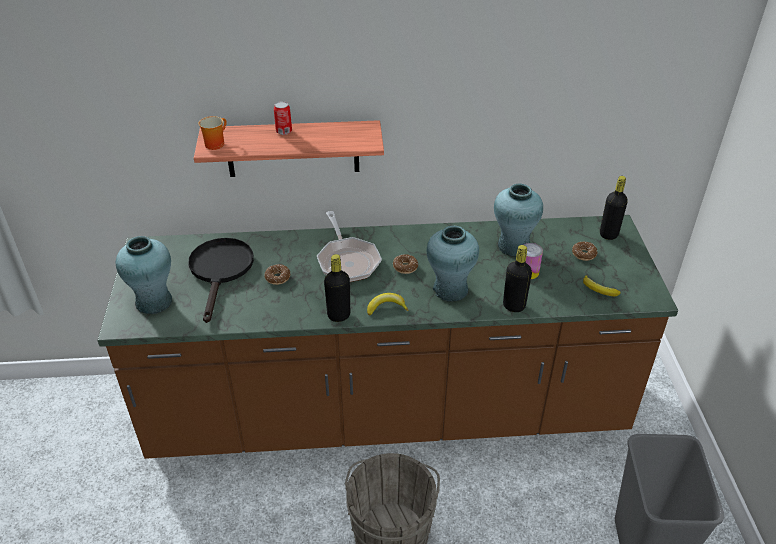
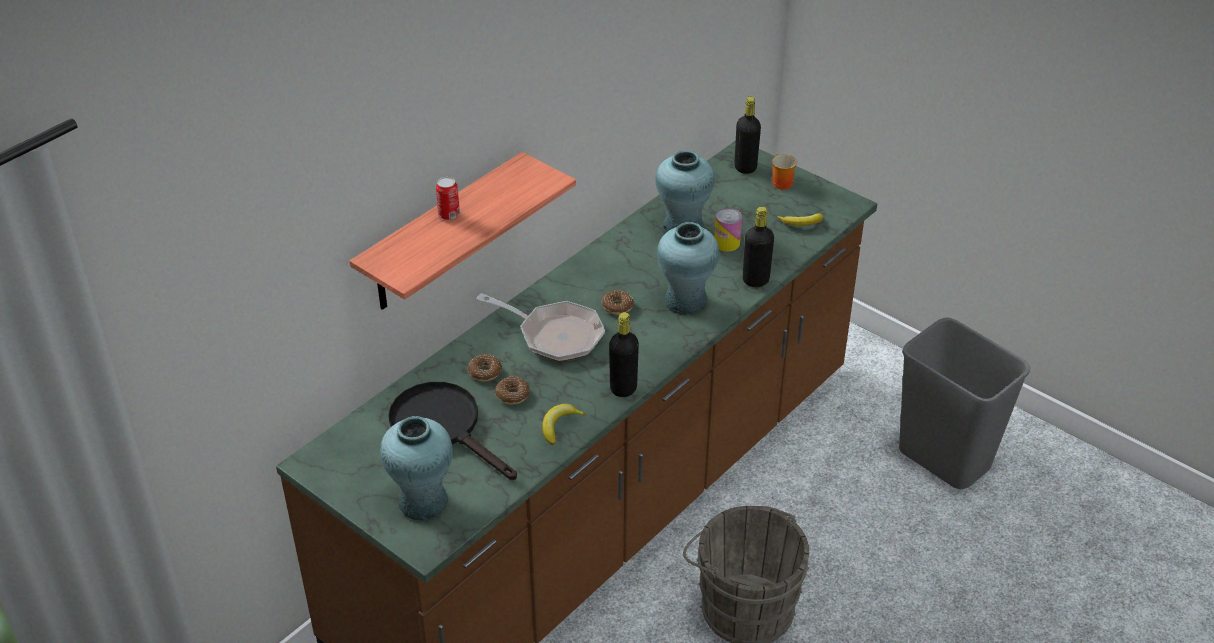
camera: 45 degrees left, 0 degrees up
(215, 143) = (399, 266): mug -> mug (779, 182)
(386, 307) = (654, 353): banana -> banana (559, 426)
(583, 254) = (749, 198): donut -> donut (484, 372)

